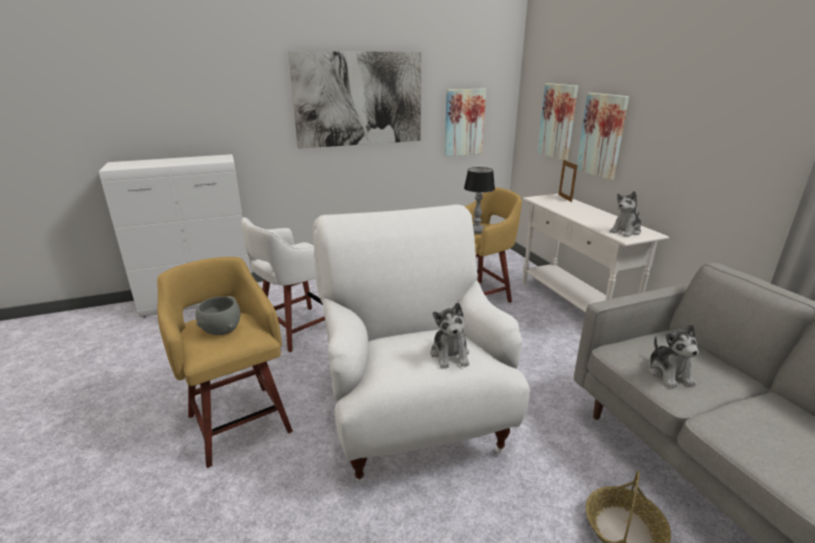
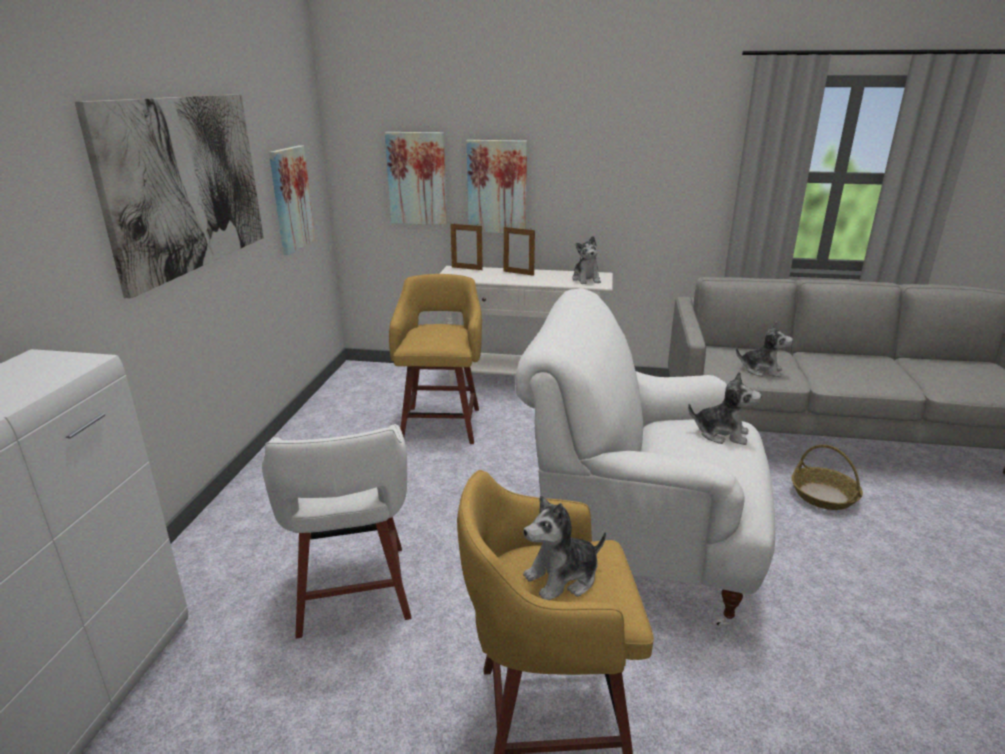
camera: 60 degrees left, 0 degrees up
(220, 329) = (562, 578): grey bowl -> plush toy
(476, 231) = (442, 336): table lamp -> none
(589, 211) = (518, 273): none -> picture frame

